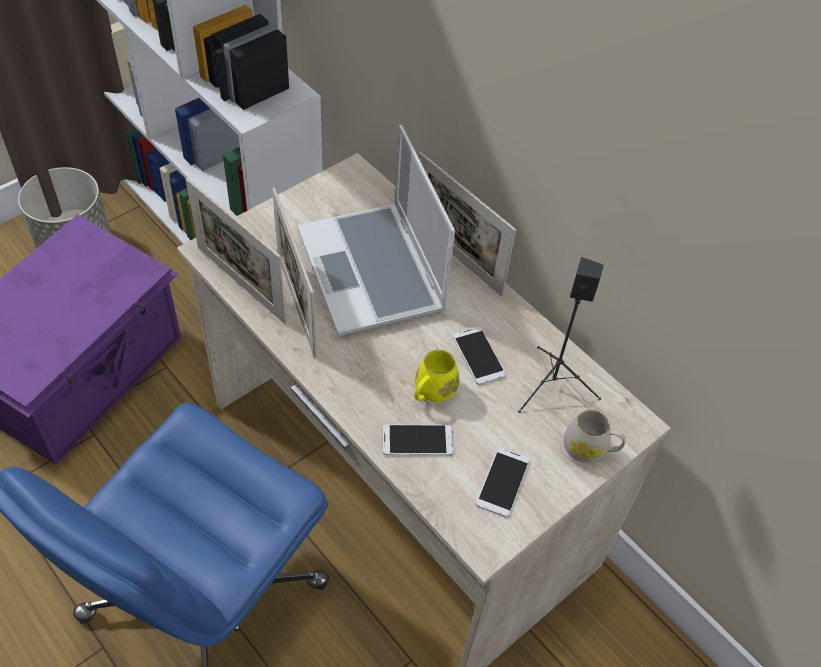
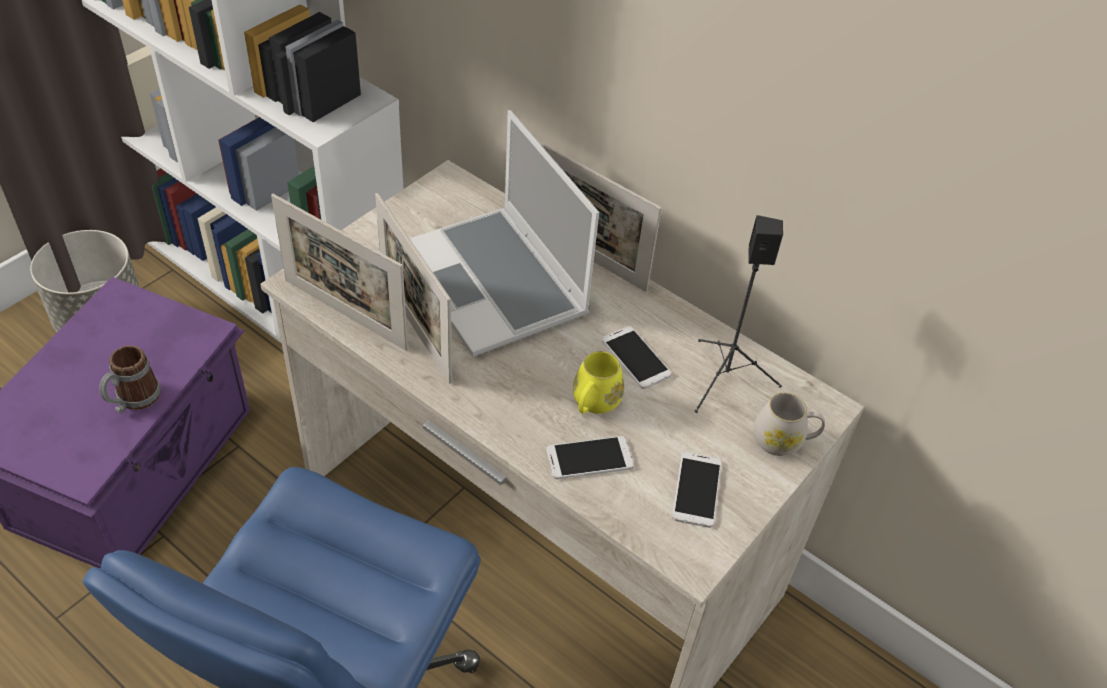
camera: 10 degrees left, 5 degrees down
(76, 324) = (133, 400): none -> mug

